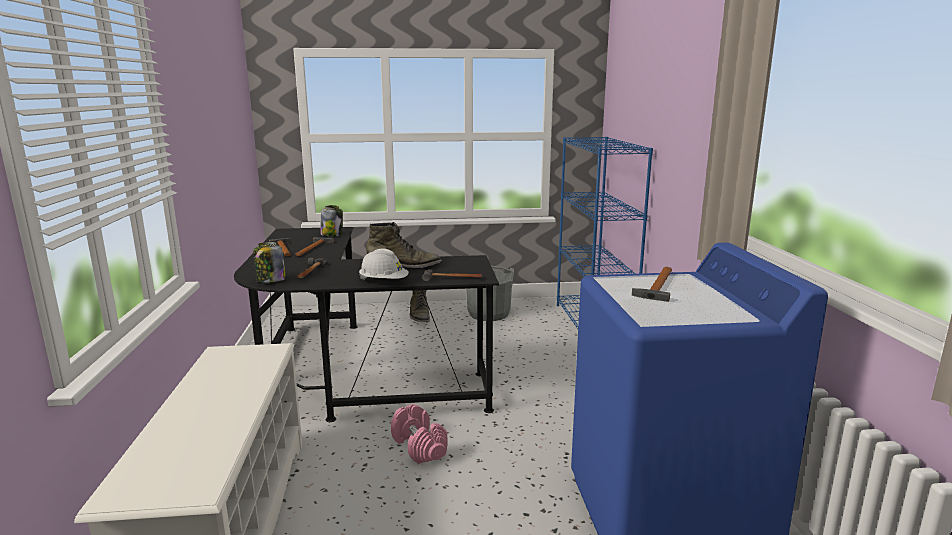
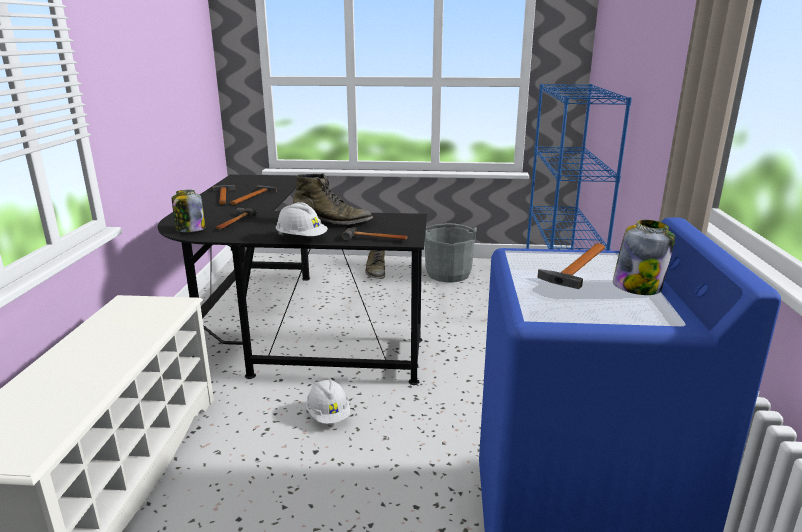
camera: 10 degrees right, 5 degrees up
(332, 235) = (280, 183): jar -> jar (637, 287)
(419, 446) = (328, 415): pink dumbbell -> white hard hat

